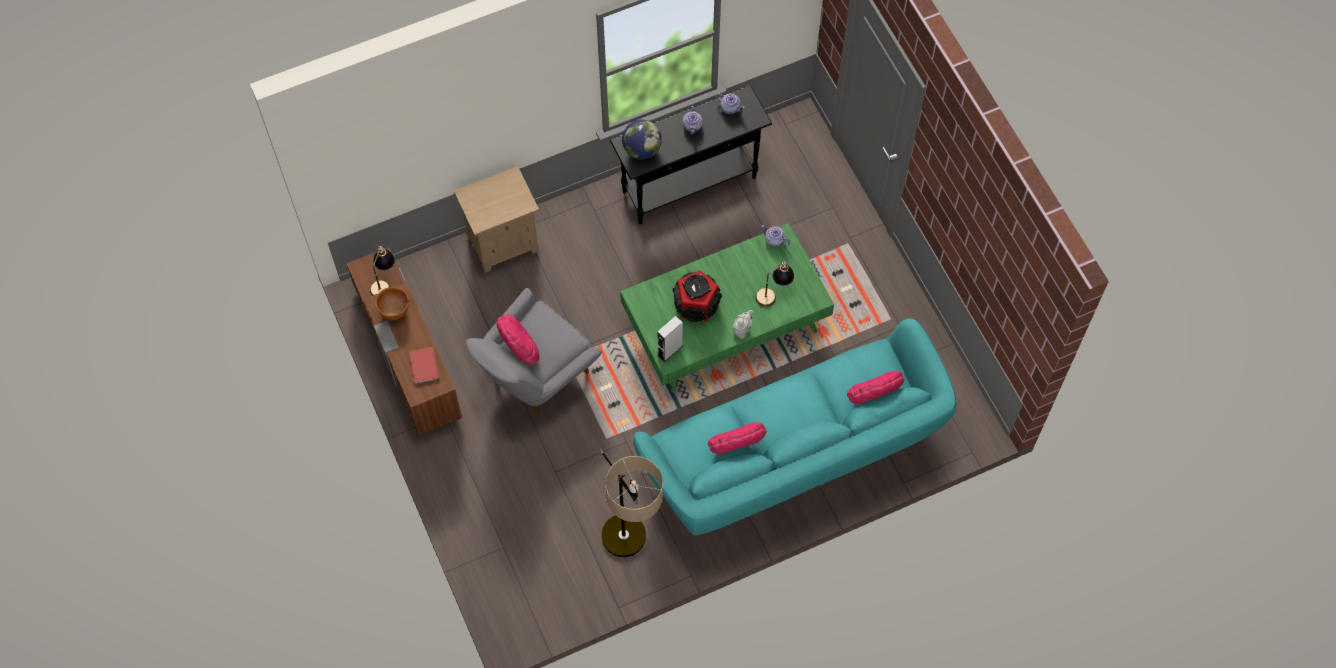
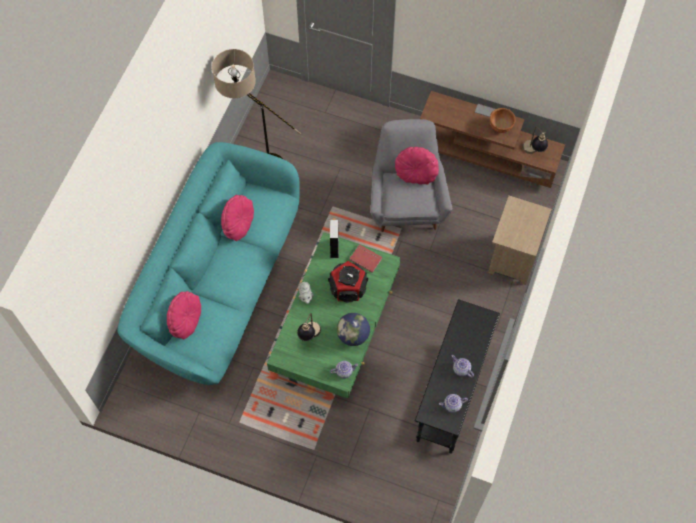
camera: 135 degrees right, 0 degrees up
(423, 366) = (450, 114): red book -> red book (366, 258)
(641, 150) = (473, 323): globe -> globe (353, 335)

